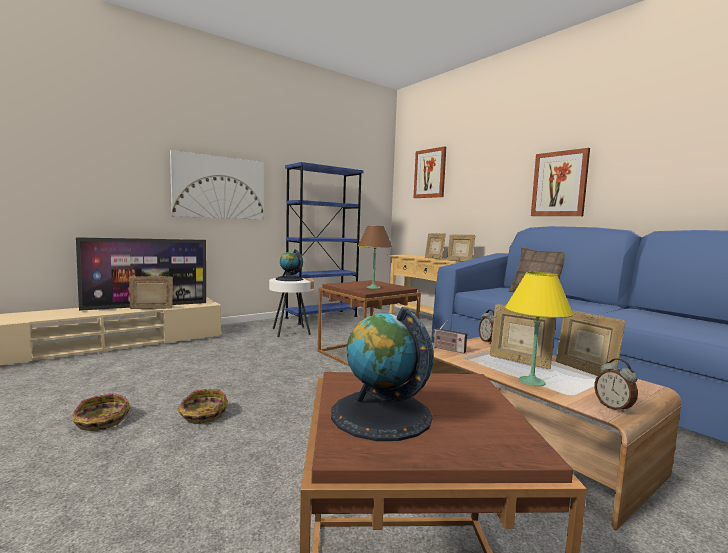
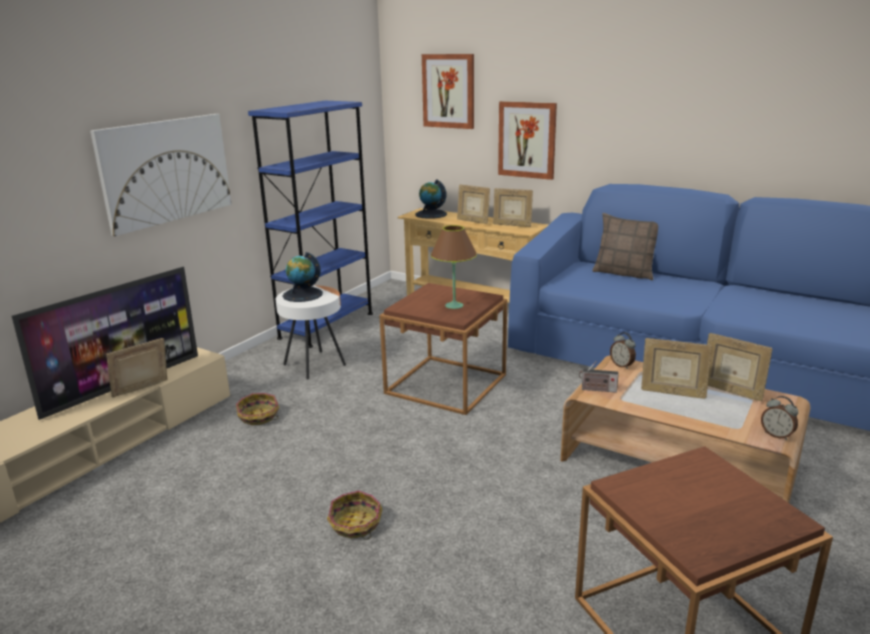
camera: 20 degrees left, 15 degrees up
(101, 422) = (252, 568): basket -> basket (259, 417)
(380, 414) = (684, 517): globe -> globe (431, 214)
(531, 381) = (700, 419): yellow table lamp -> none
(559, 184) = (642, 128): picture -> picture (527, 140)

